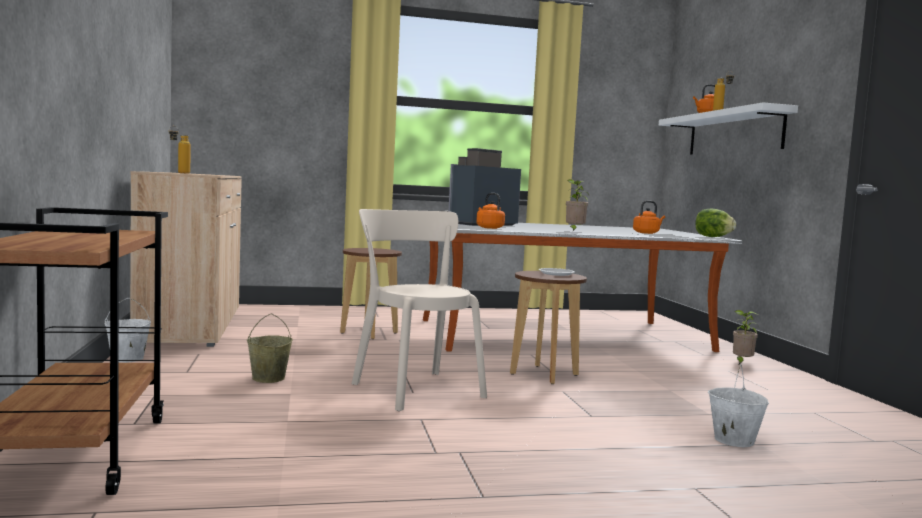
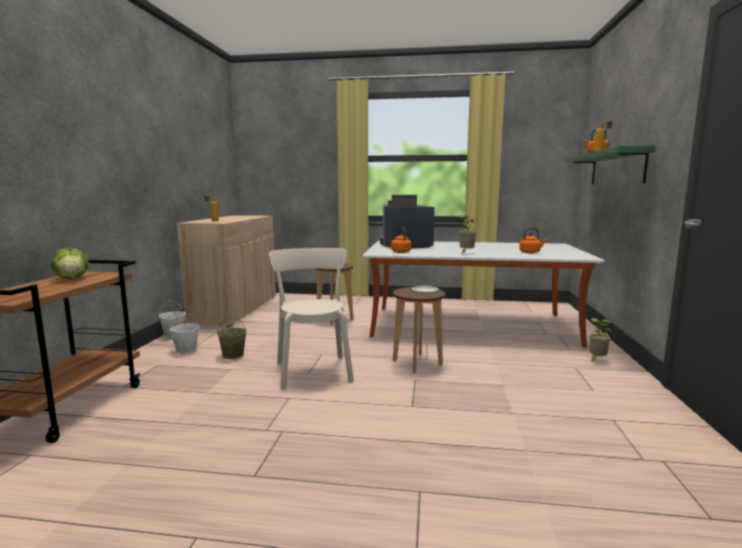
camera: 20 degrees right, 5 degrees up
(713, 237) = (584, 256): lettuce -> lettuce (72, 279)
(733, 440) = (504, 443): white bucket -> white bucket (186, 350)
(734, 133) = (616, 168): white shelf -> green shelf

